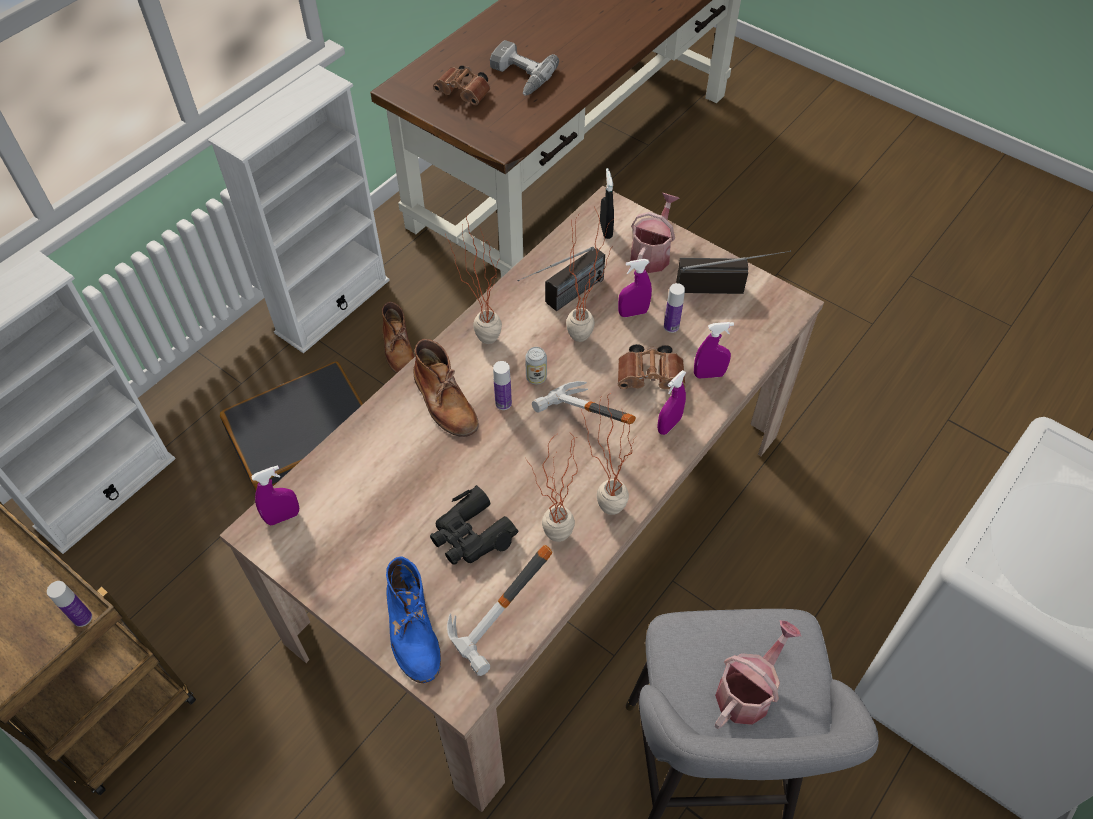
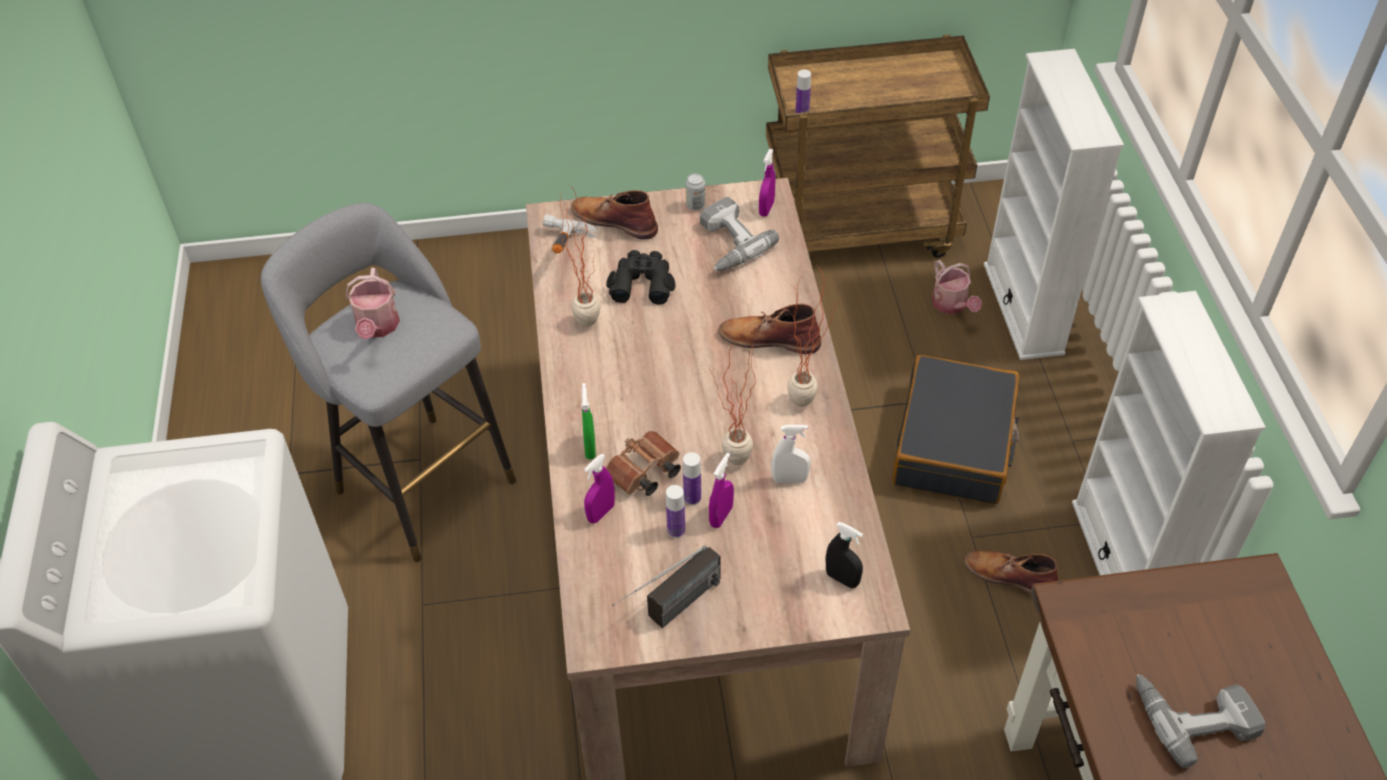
camera: 135 degrees right, 5 degrees down
(360, 511) = (727, 244): none -> power drill
(412, 628) = (614, 220): blue boot -> brown boot
(465, 94) = (1199, 635): brown binoculars -> none
(503, 403) = (727, 368): bottle -> bottle (692, 498)
(536, 377) = (729, 404): can -> can (695, 205)
(563, 300) = (789, 479): radio -> white spray bottle
(578, 428) = (653, 393): hammer -> none
(602, 503) = (579, 361): potted plant -> none
(652, 253) = (773, 590): watering can -> watering can (952, 305)
(669, 425) = (590, 448): purple spray bottle -> green spray bottle

